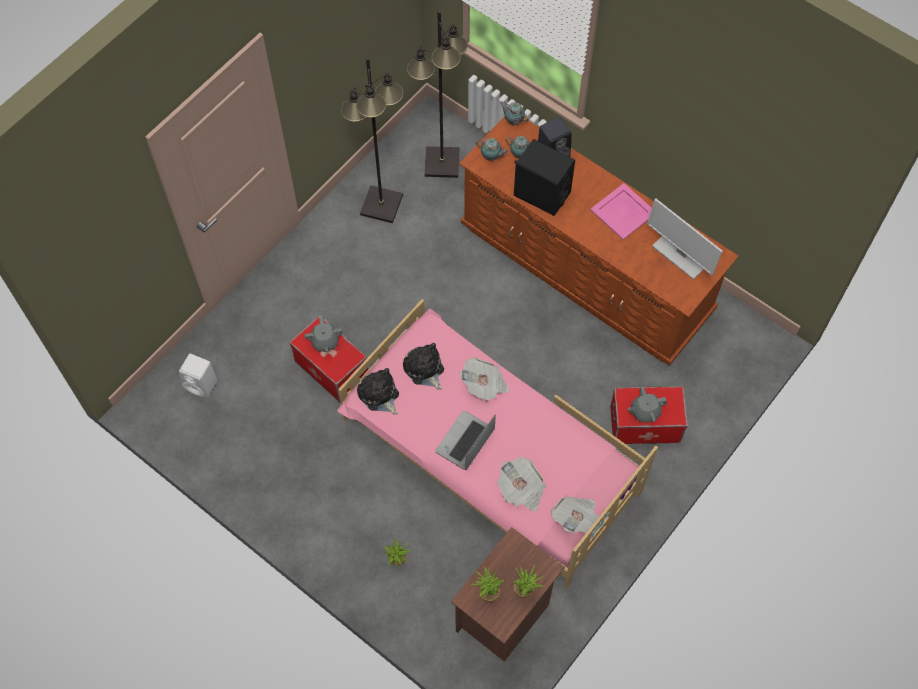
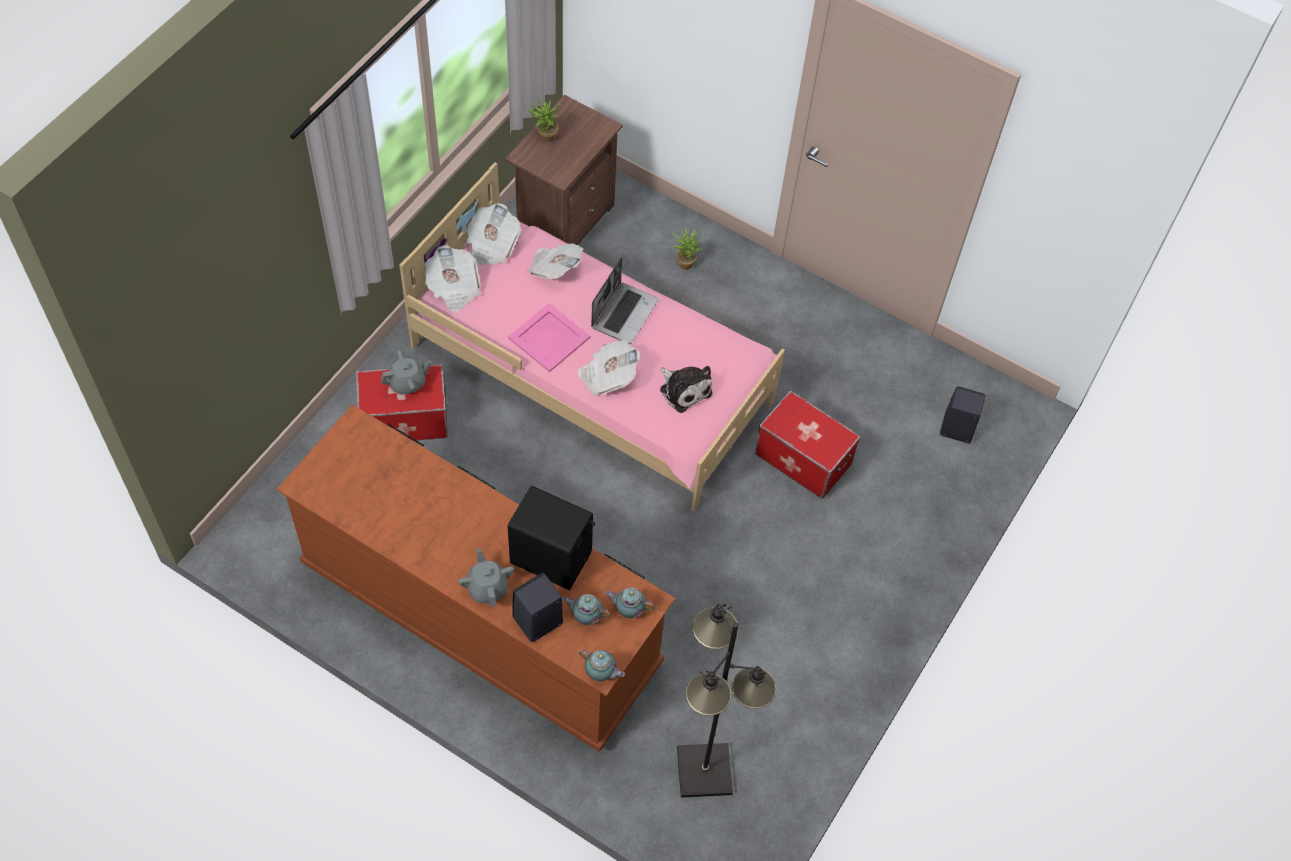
camera: 170 degrees right, 5 degrees down
(202, 385) = (956, 428): white speaker -> black speaker
(325, 342) = (815, 439): grey teapot -> grey teapot (487, 587)
(379, 395) = (734, 357): plush toy -> none
(380, 205) = (783, 691): black floor lamp -> none
(487, 592) = (585, 133): potted plant -> none
(609, 476) = (453, 288): none -> newspaper
(624, 211) = (433, 540): pink tray -> pink tray (548, 338)
(680, 254) = (357, 484): monitor -> none

